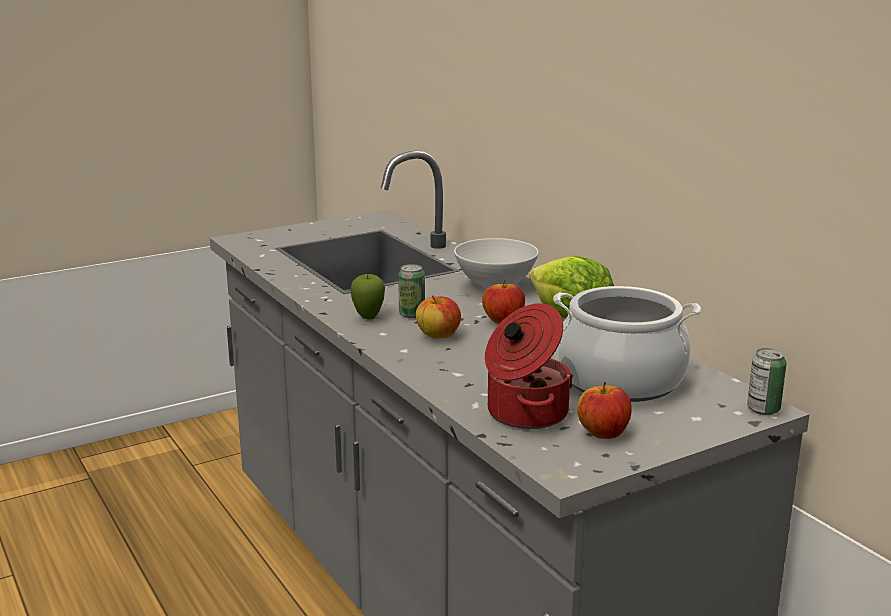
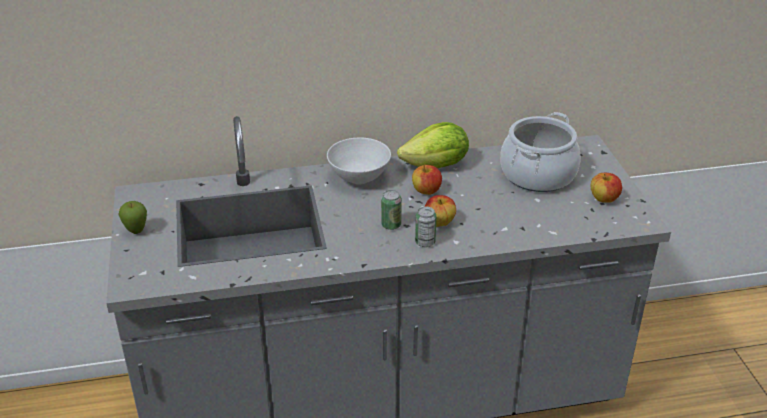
camera: 70 degrees left, 15 degrees up
(368, 318) = (387, 245): apple -> apple (136, 232)
(524, 413) = (570, 218): cooking pot -> none
(763, 409) = (589, 145): can -> can (425, 242)

